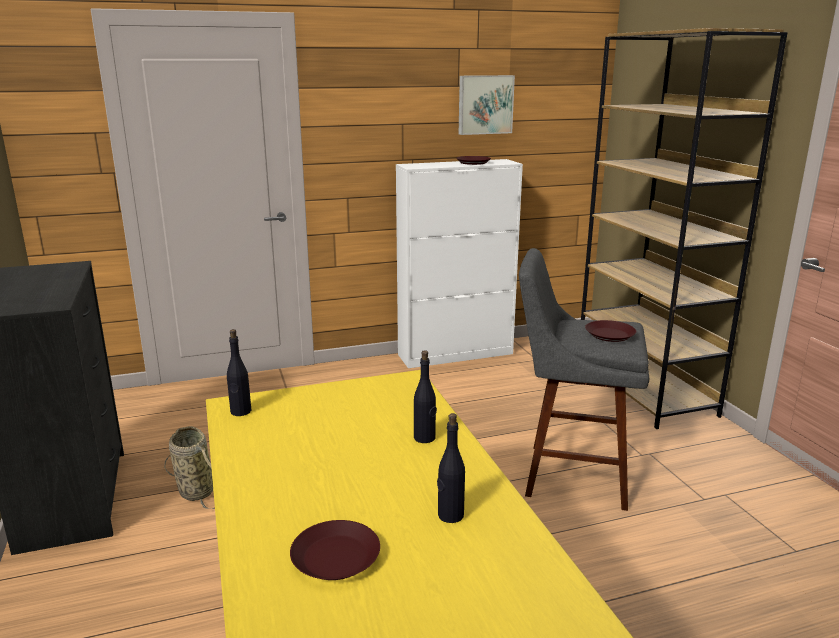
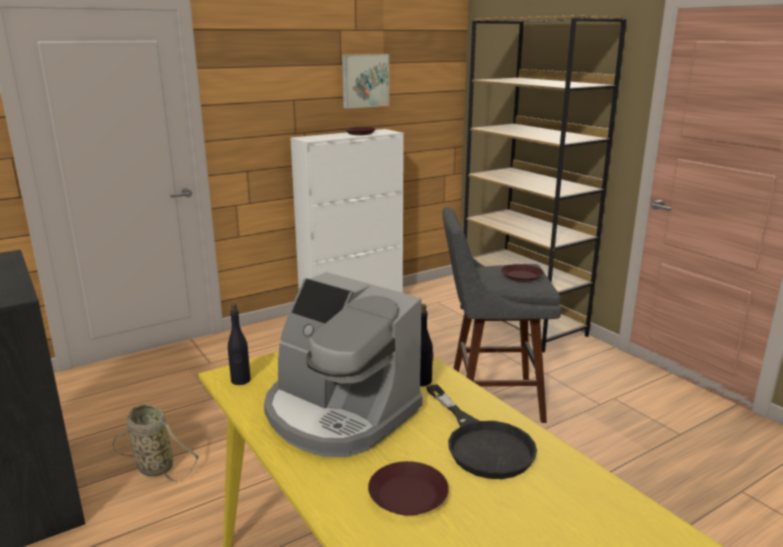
camera: 15 degrees left, 0 degrees up
(316, 459) = (339, 413): none -> coffee machine
(450, 515) = (482, 443): black bottle -> black frying pan

